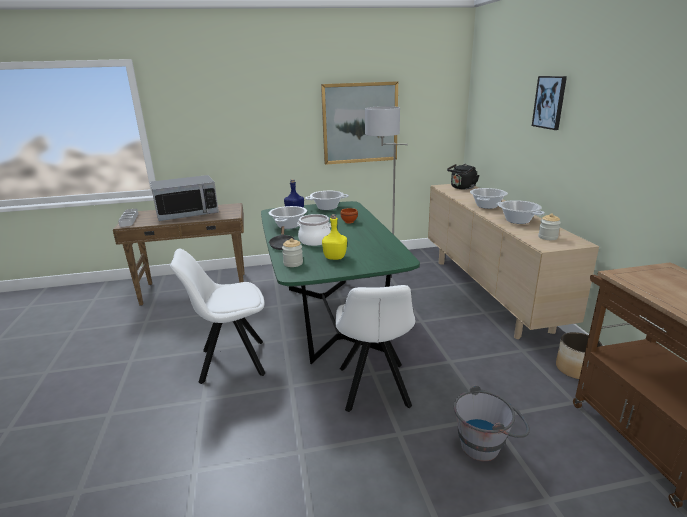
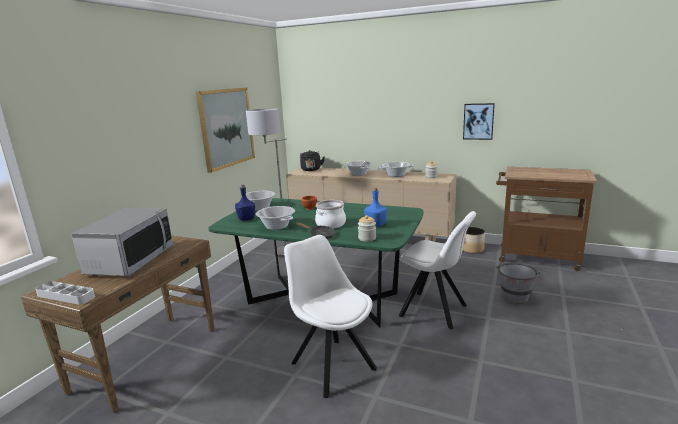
camera: 55 degrees left, 5 degrees down
(232, 362) = (332, 366): white chair -> white chair turned 120 degrees clockwise
(335, 257) = (375, 225): yellow bottle -> blue bottle
(549, 102) = (387, 94): picture -> picture (478, 121)

